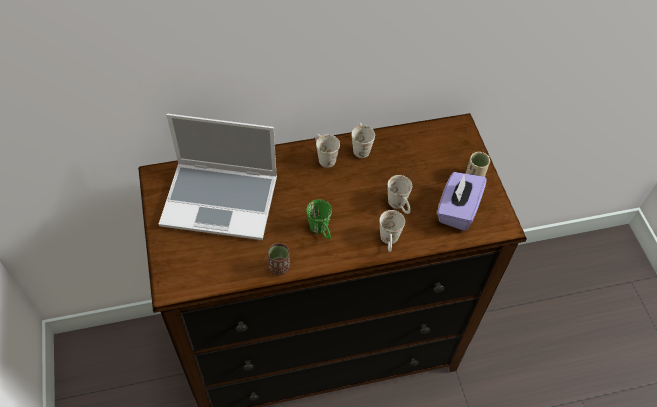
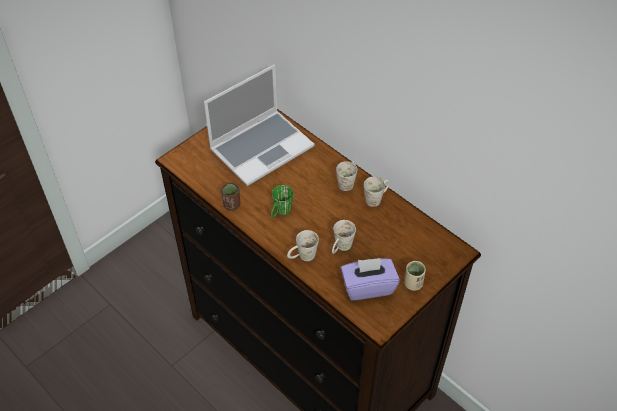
camera: 60 degrees right, 5 degrees down
(222, 201) = (262, 147): laptop -> laptop turned 105 degrees counterclockwise

